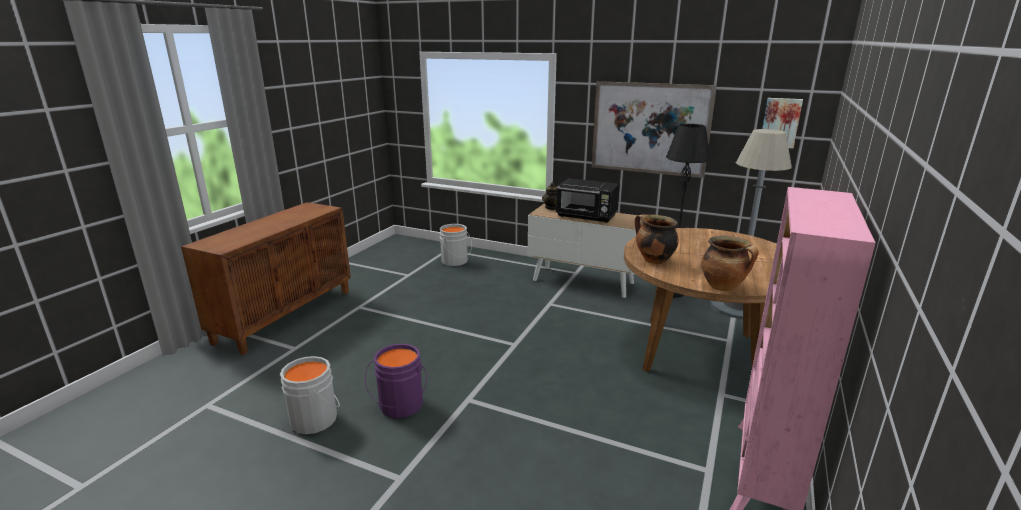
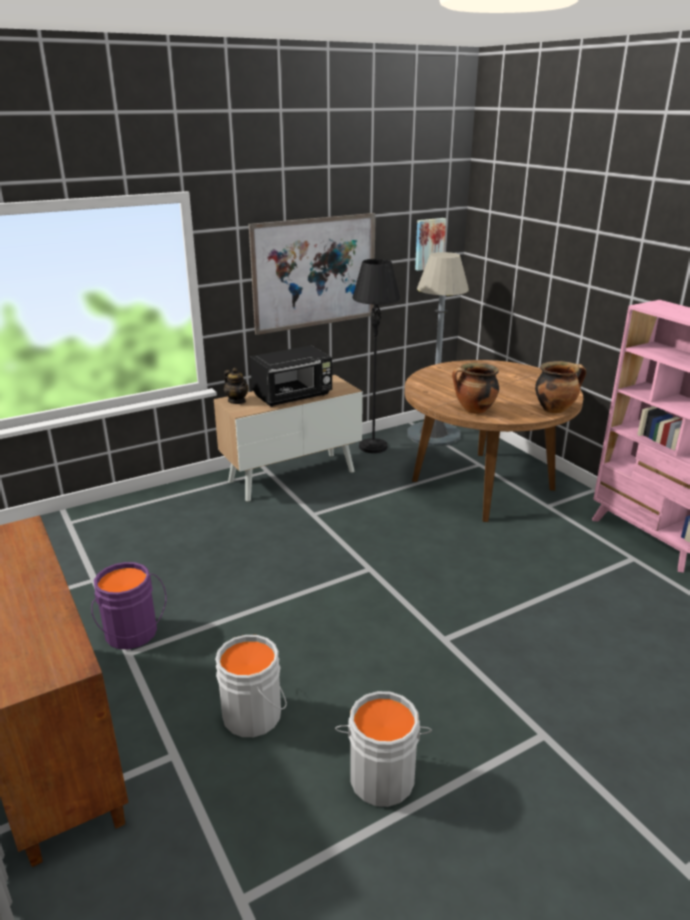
camera: 55 degrees left, 5 degrees up
(400, 406) = (415, 693): purple bucket -> purple bucket (132, 634)
(455, 261) = (115, 529): grey bucket -> grey bucket (255, 714)

